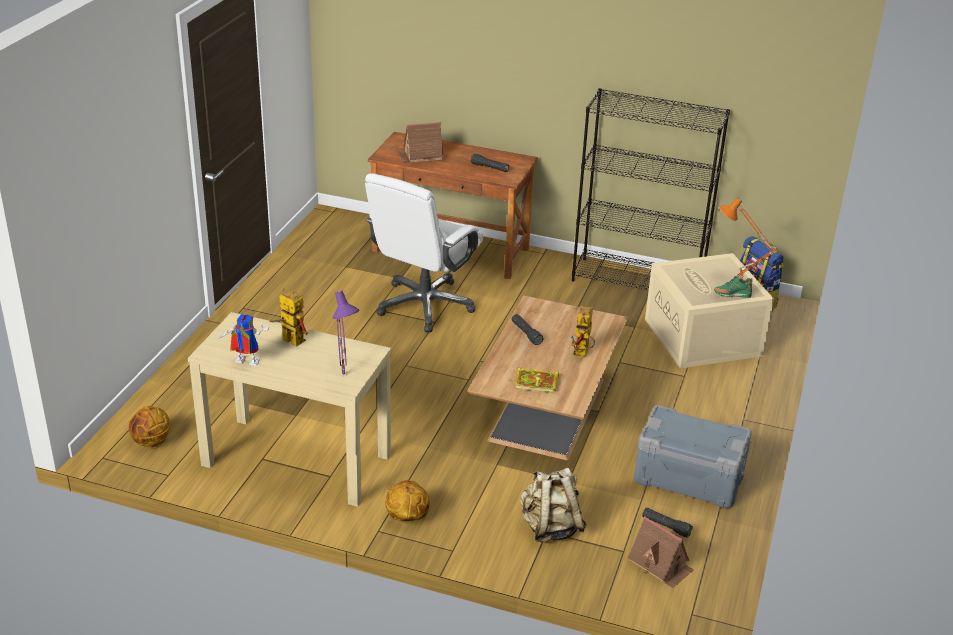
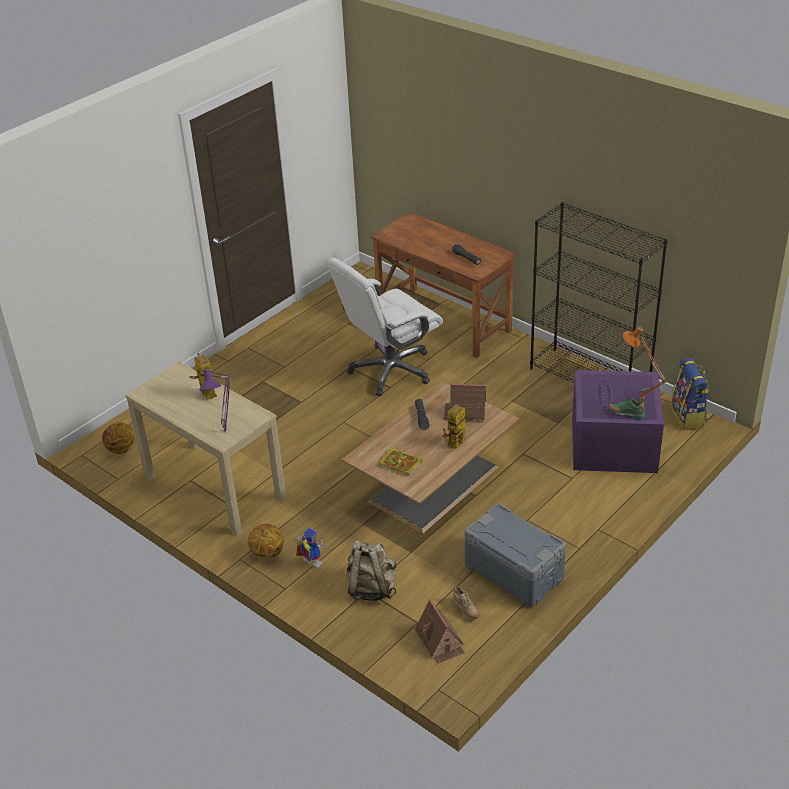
camera: 25 degrees right, 5 degrees up
(244, 363) = (161, 407): toy robot -> toy robot (309, 564)
(420, 155) = (416, 238): toy house -> toy house (465, 412)
(666, 527) = (466, 610): black flashlight -> beige shoe
(704, 338) = (615, 445): beige storage box -> purple storage box

